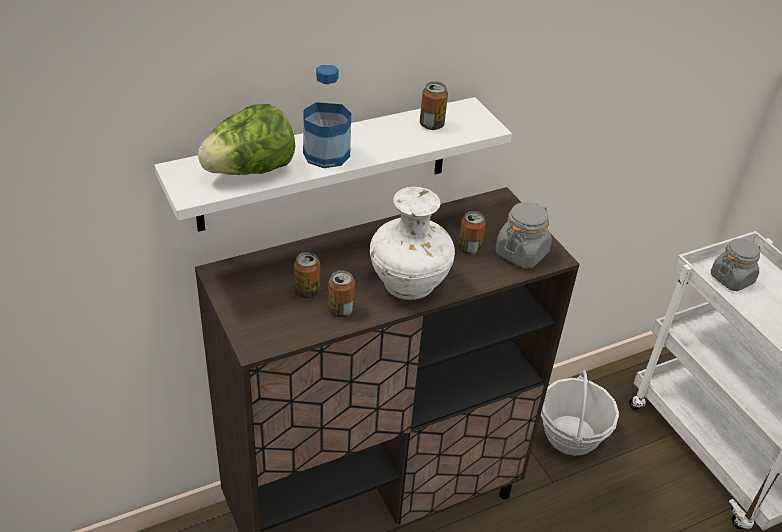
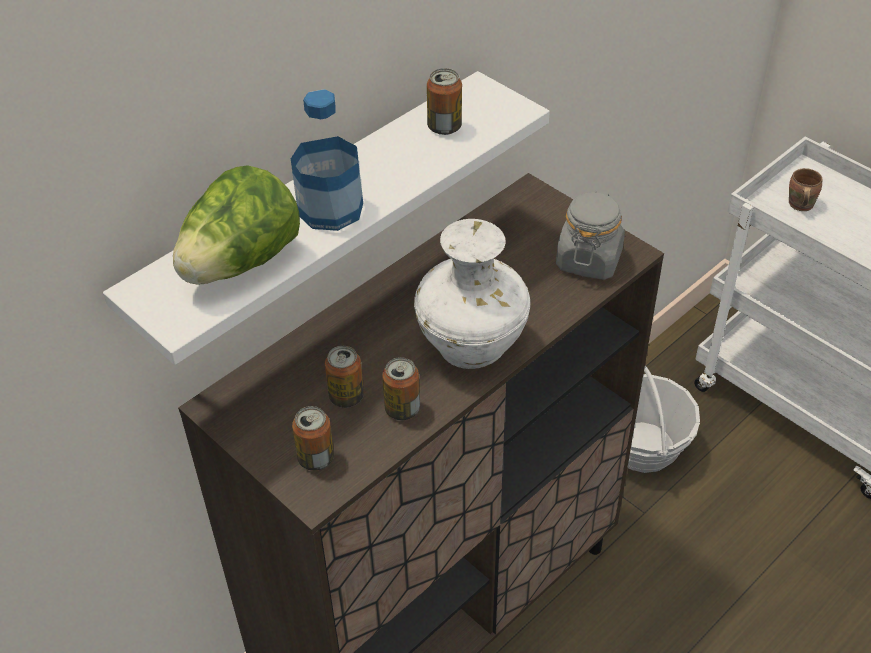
camera: 15 degrees left, 5 degrees up
(469, 249) = (522, 273): can -> can (316, 458)
(731, 279) = (799, 205): grey jar -> brown mug

